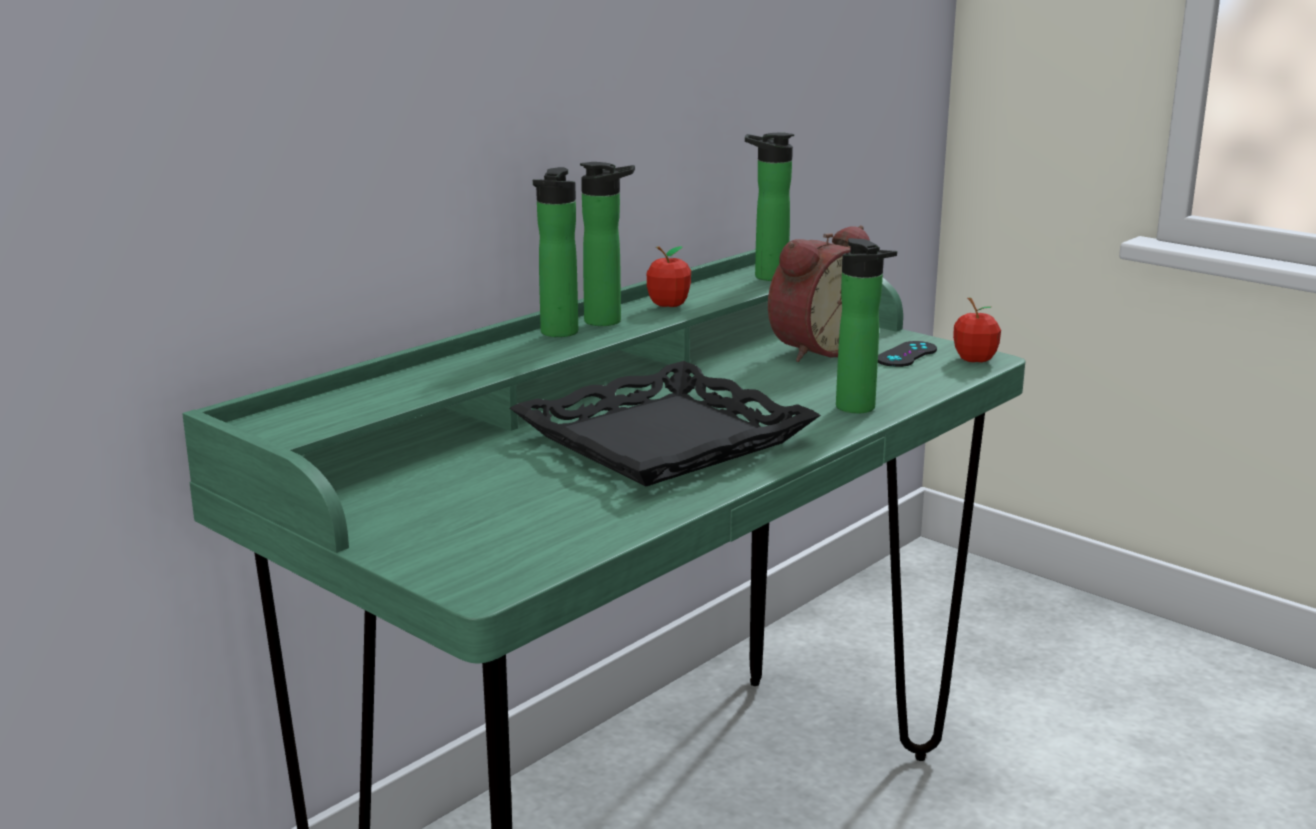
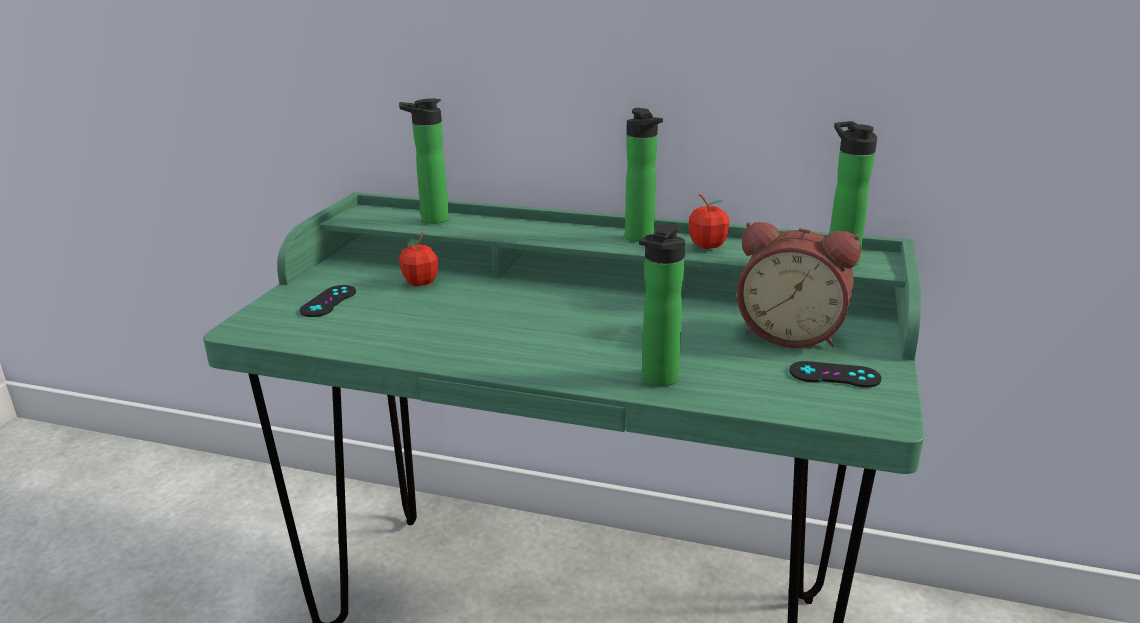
camera: 65 degrees right, 5 degrees up
(459, 525) = (328, 301): none -> black game controller
(557, 334) = (594, 232): bottle -> bottle (430, 220)
(663, 439) = (515, 323): black tray -> none
(974, 359) = (871, 411): apple -> apple (420, 283)

